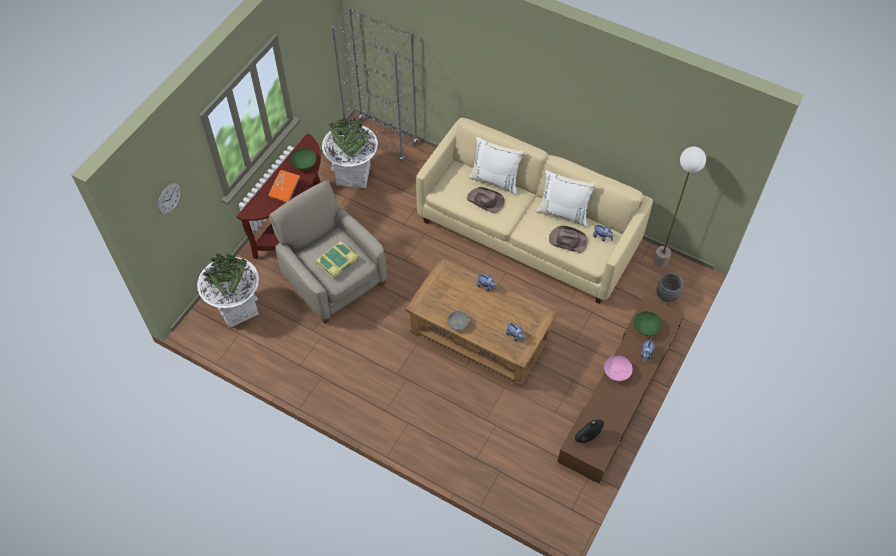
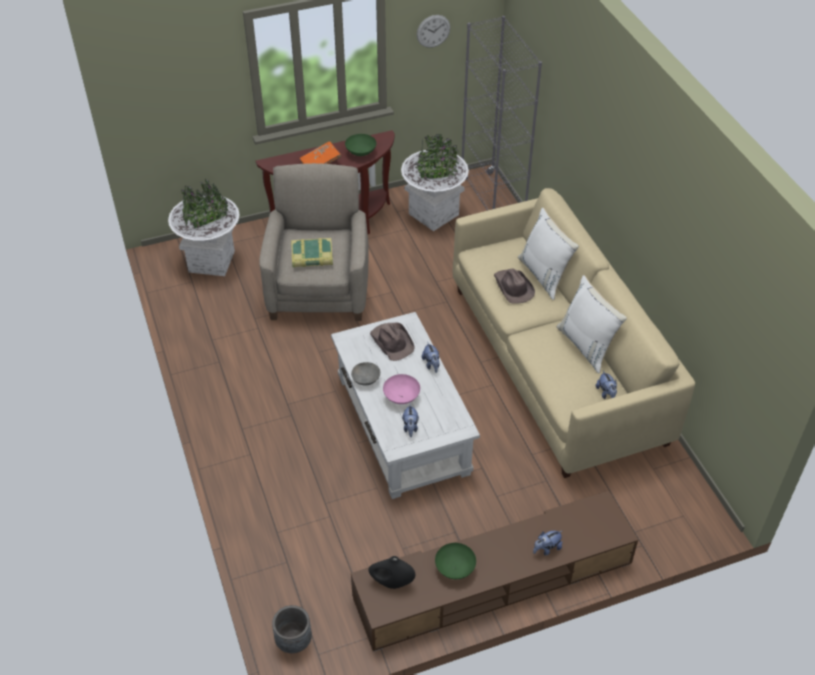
camera: 40 degrees right, 10 degrees down
(169, 198) = (173, 82): wall clock -> wall clock (433, 31)
(480, 336) = (403, 425): brown coffee table -> white coffee table
(567, 240) = (562, 373): brown hat -> brown hat (392, 341)
(617, 372) = (493, 544): pink bowl -> pink bowl (402, 397)
(646, 328) = (575, 524): green bowl -> green bowl (455, 569)
(661, 260) = (683, 482): floor lamp -> none
(666, 295) = (654, 520): grey planter -> grey planter (293, 641)

